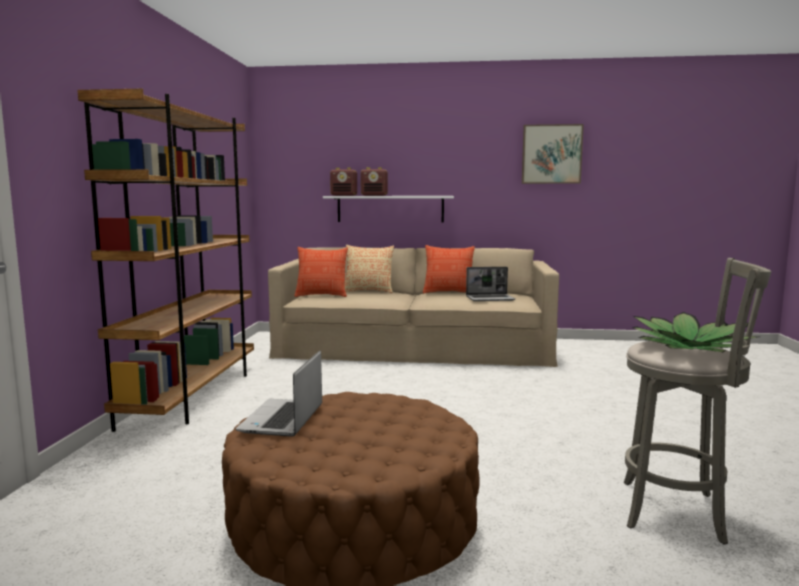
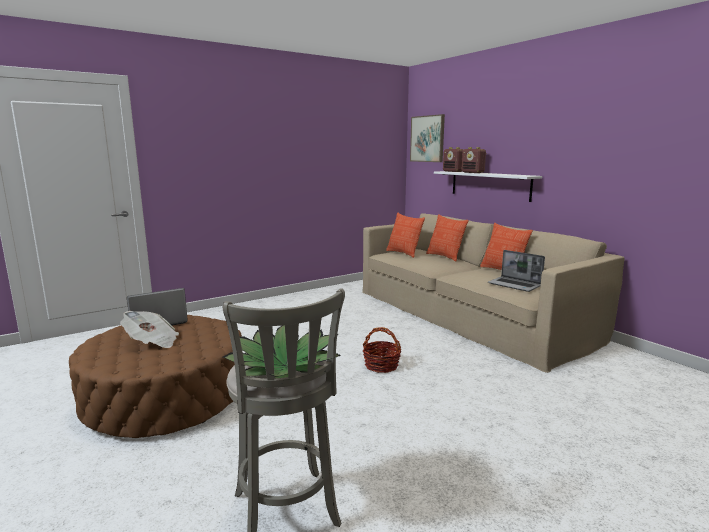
camera: 50 degrees right, 5 degrees up
(193, 396) = (276, 302): brown bookcase -> none
(359, 431) = (152, 342): none -> newspaper
(368, 292) = (445, 257): beige pillow -> orange pillow
(460, 403) = (381, 365): none -> basket
(551, 154) = (651, 130): picture -> picture (427, 139)

